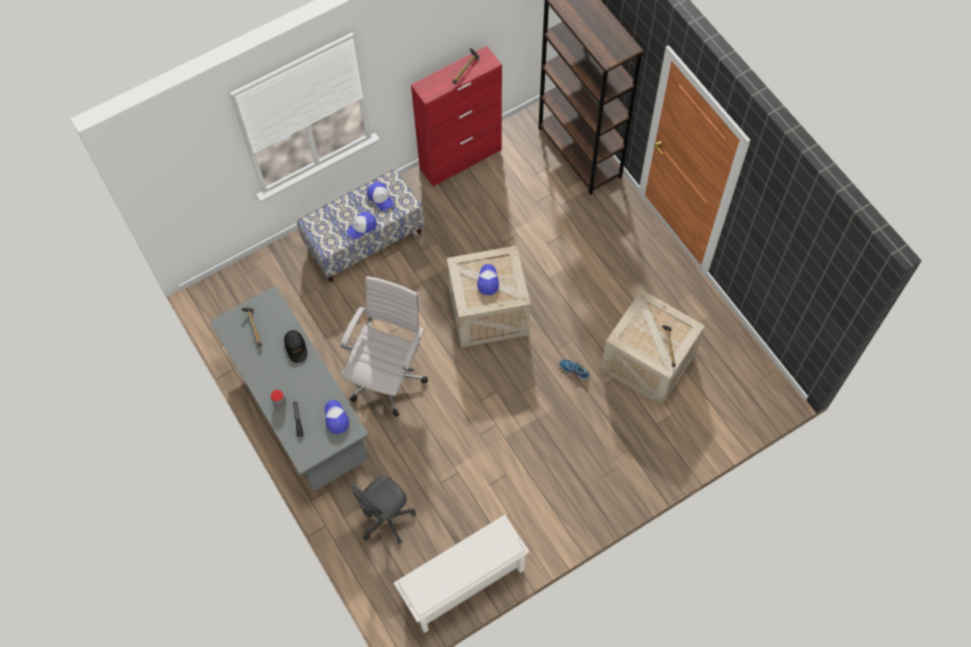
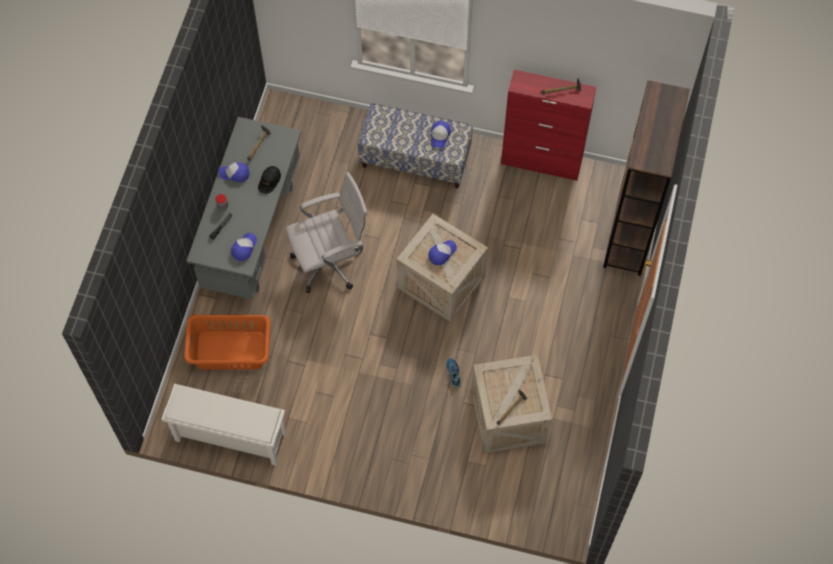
camera: 45 degrees right, 0 degrees up
(362, 227) = (406, 144): cap -> cap (234, 173)
(386, 518) = (230, 350): grey office chair -> orange laundry basket

